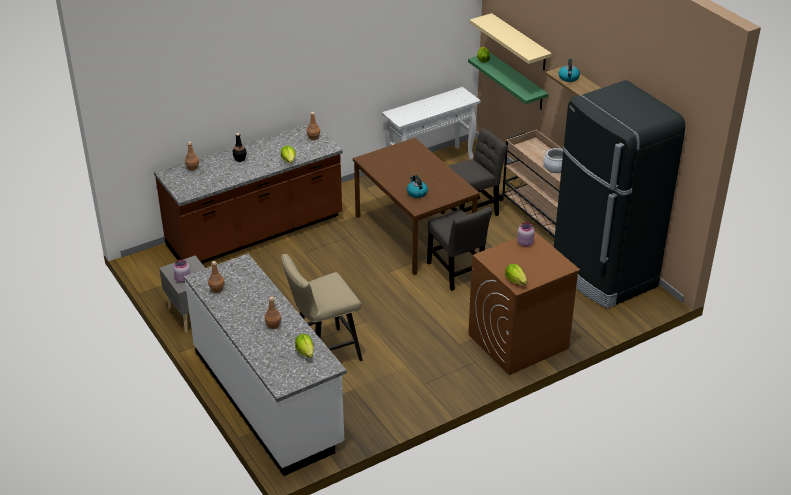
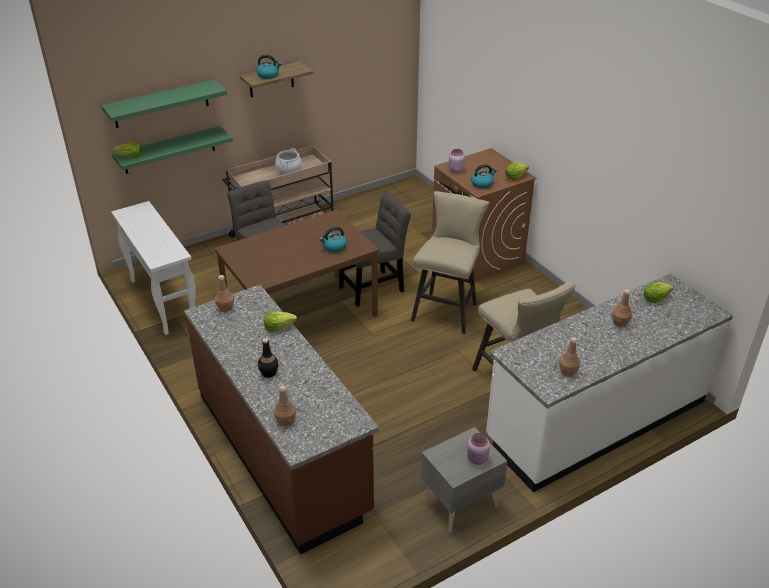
camera: 90 degrees left, 0 degrees up
(424, 317) = (447, 310): none -> beige stool
(499, 258) = (482, 184): none -> kettle
(520, 42) = (161, 104): beige shelf -> green shelf
(602, 275) = (378, 207): black fridge -> none

